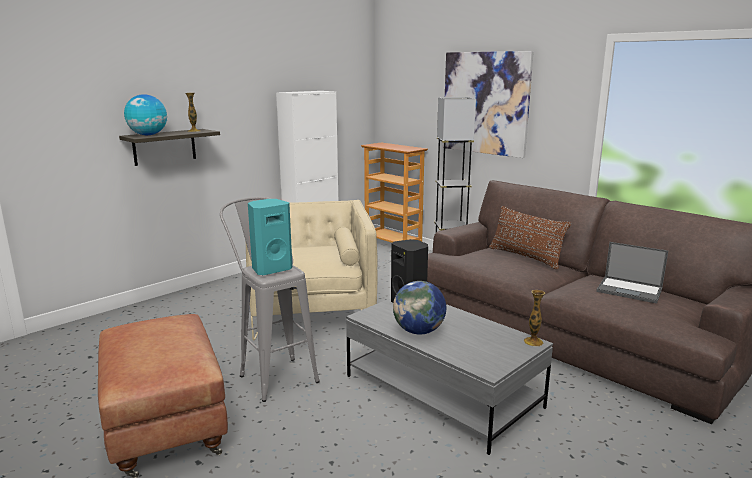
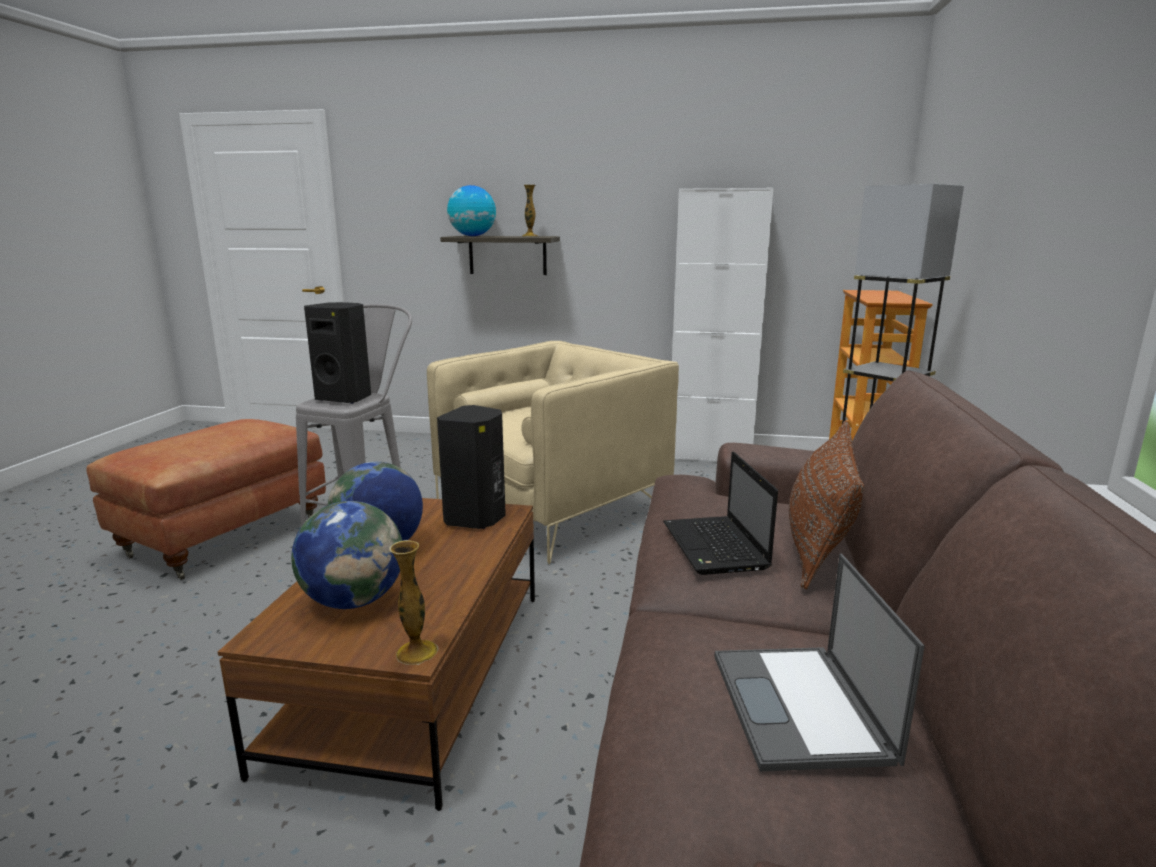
camera: 55 degrees right, 0 degrees up
(271, 269) = (345, 398): turquoise speaker -> black speaker
(442, 391) = (416, 674): grey coffee table -> brown coffee table
(473, 346) = (354, 601): none -> globe
(485, 103) = (1007, 199): picture -> none
(517, 269) = (716, 547): none -> laptop

